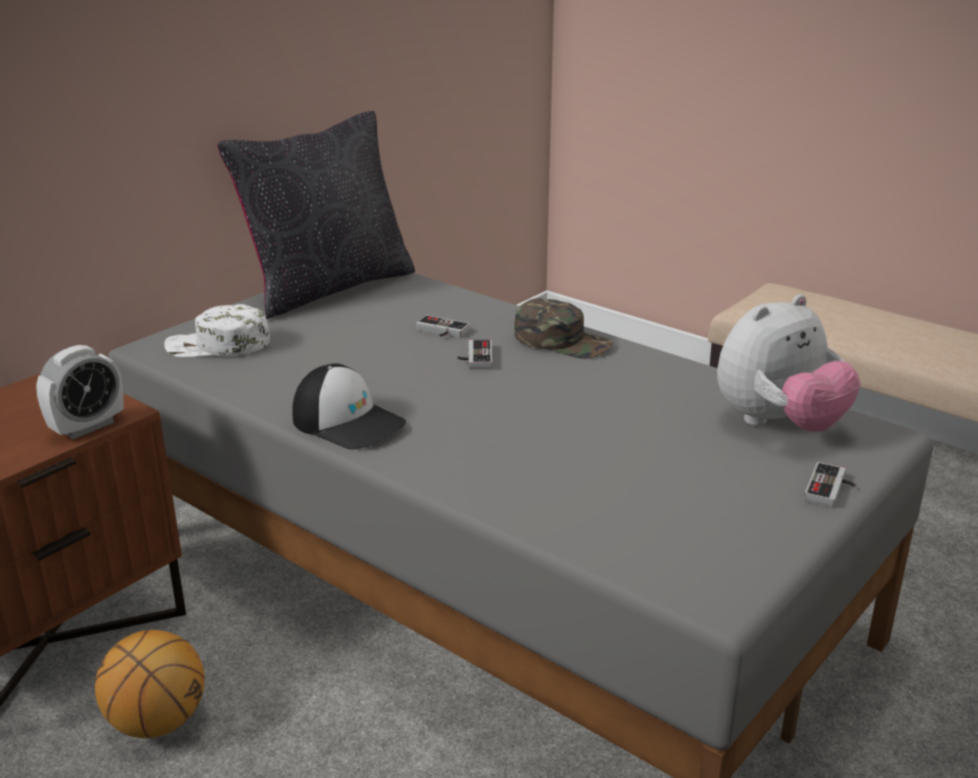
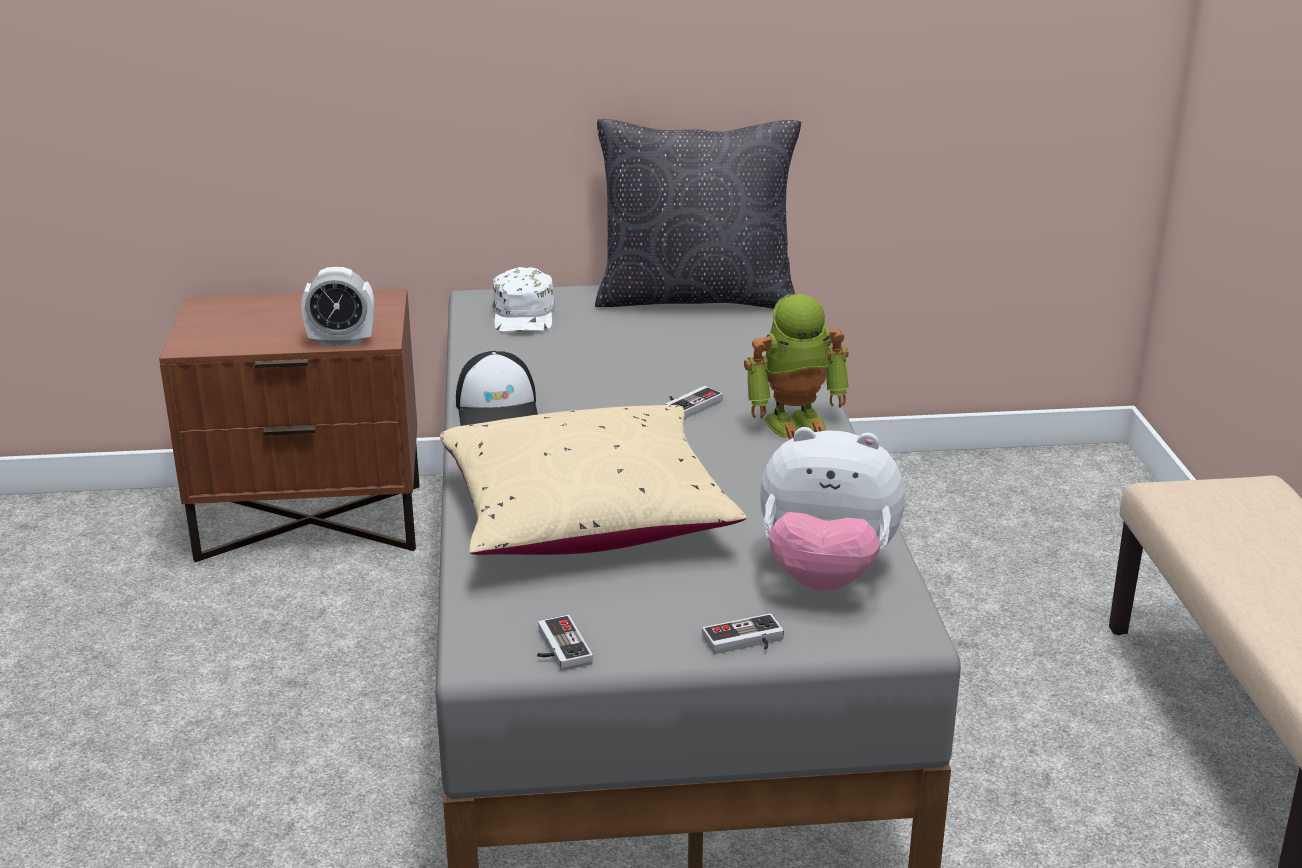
camera: 45 degrees right, 0 degrees up
(157, 723) = (298, 611): basketball -> none
(218, 345) = (524, 314): white cap -> white cap turned 135 degrees counterclockwise
(440, 332) = (708, 371): game controller -> game controller (557, 649)
(562, 341) = (795, 422): green cap -> toy robot
(568, 463) = (586, 515): none -> beige pillow

